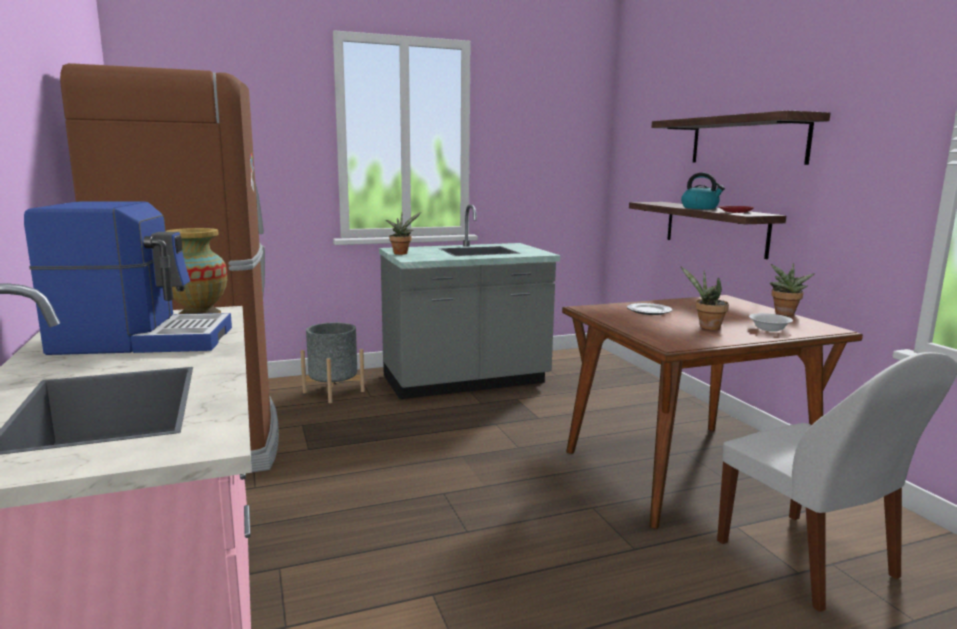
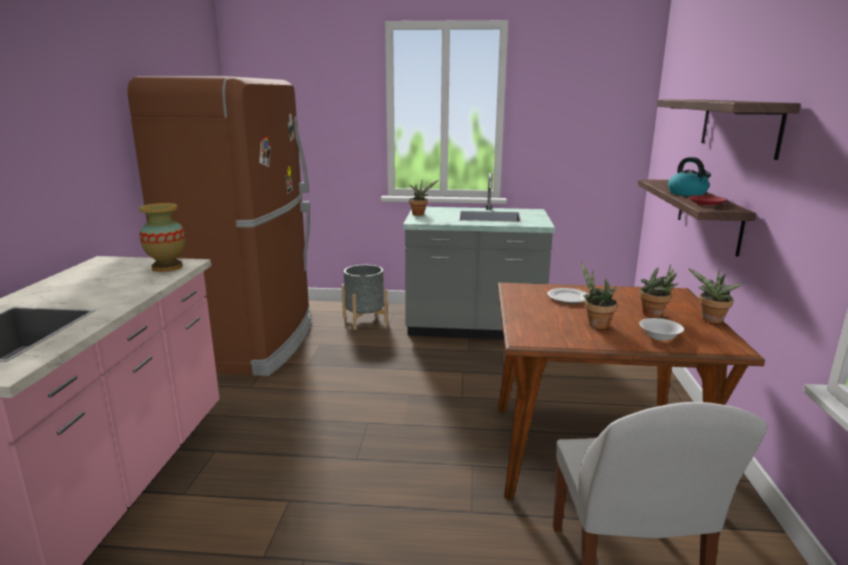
camera: 25 degrees right, 5 degrees up
(143, 340) = (107, 282): coffee machine -> none
(738, 315) = (654, 315): none -> potted plant

